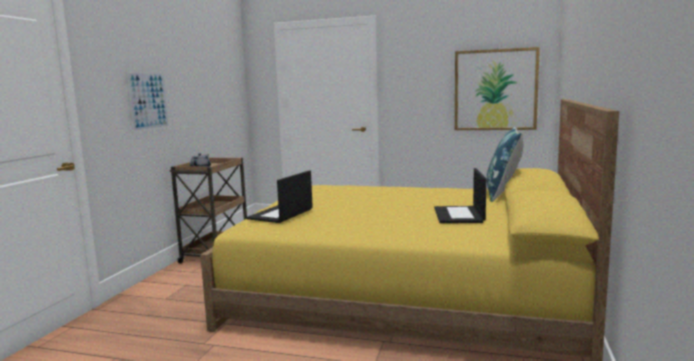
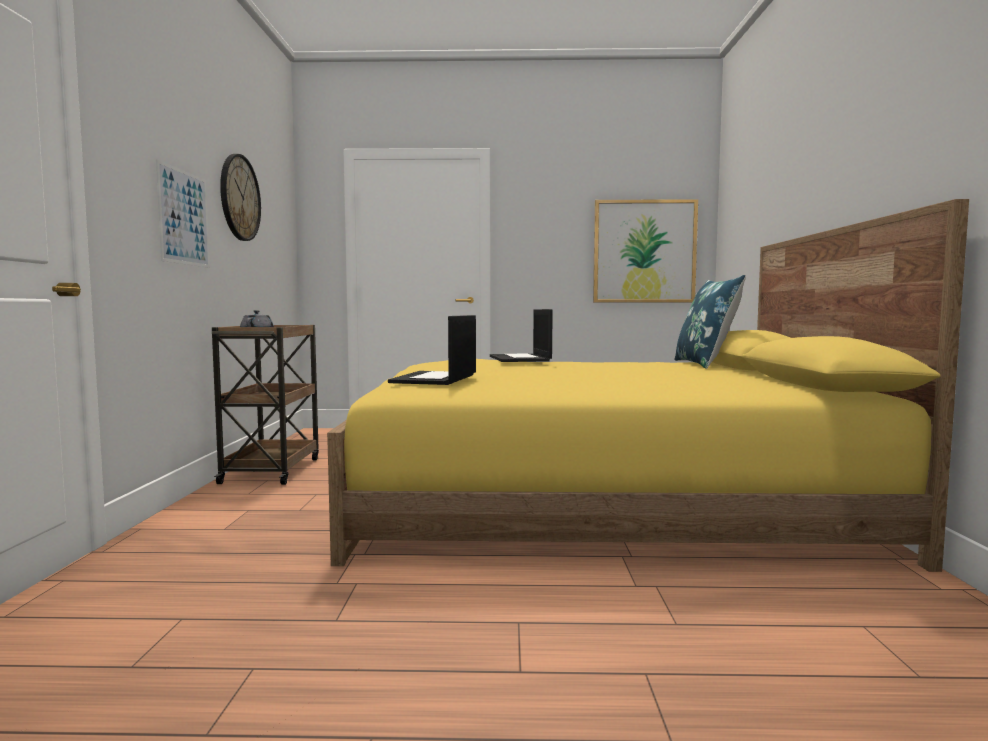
camera: 15 degrees left, 5 degrees down
(193, 74) = (239, 198): none -> wall clock
(459, 215) = (690, 377): laptop -> laptop (520, 359)

